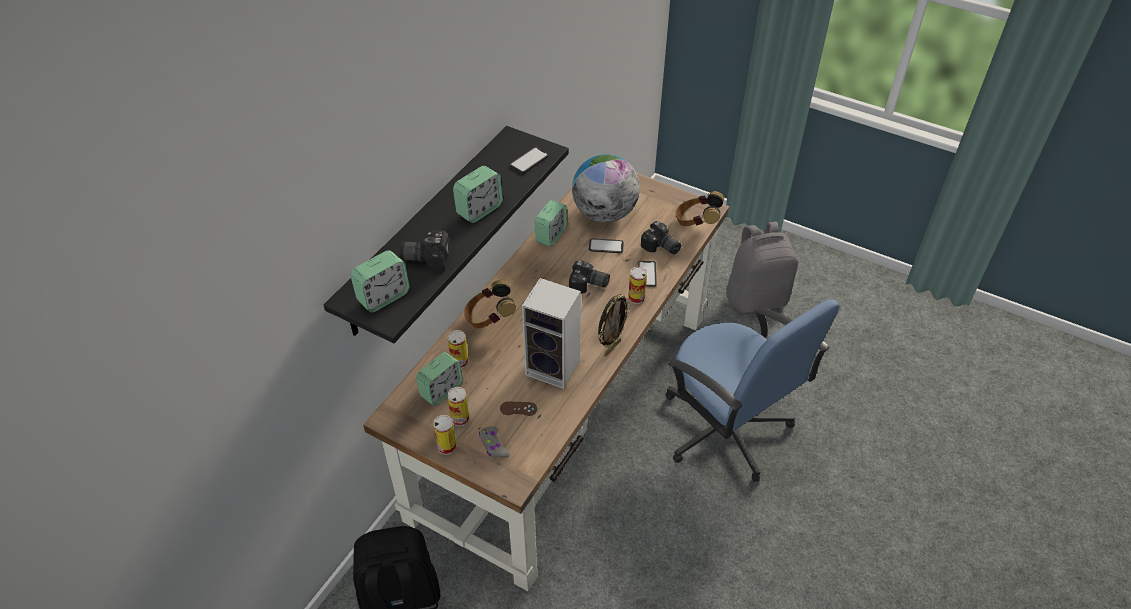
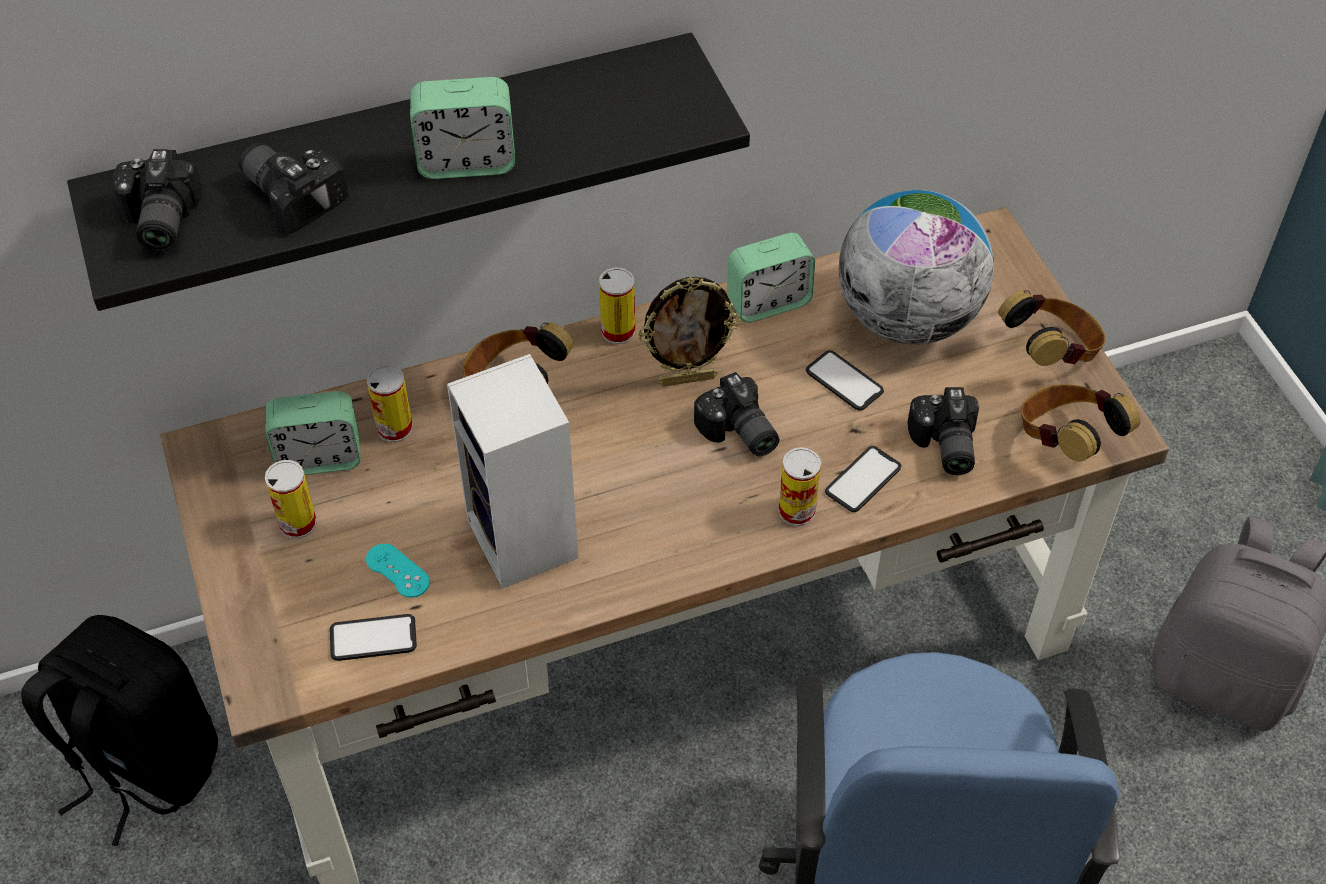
camera: 40 degrees right, 5 degrees up
(383, 297) = (157, 222): alarm clock -> camera
(447, 446) = (232, 555): can -> can (618, 331)
(493, 445) = (298, 604): grey game controller -> none
(518, 409) = (397, 571): brown game controller -> turquoise game controller
(529, 160) = (652, 119): phone -> phone (373, 638)
(611, 347) = (656, 571): picture frame -> picture frame (687, 379)
(662, 197) = (1050, 353): none -> headphones

